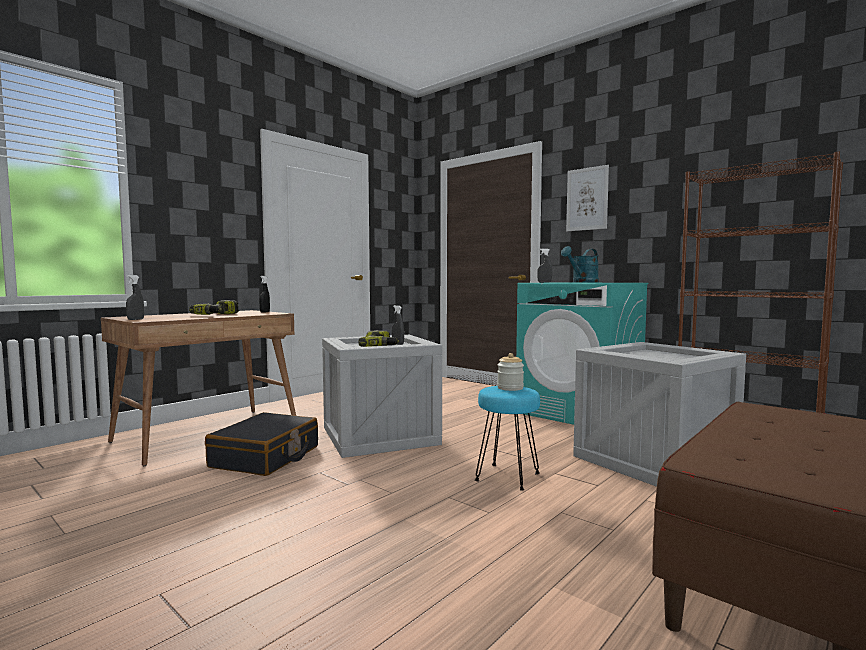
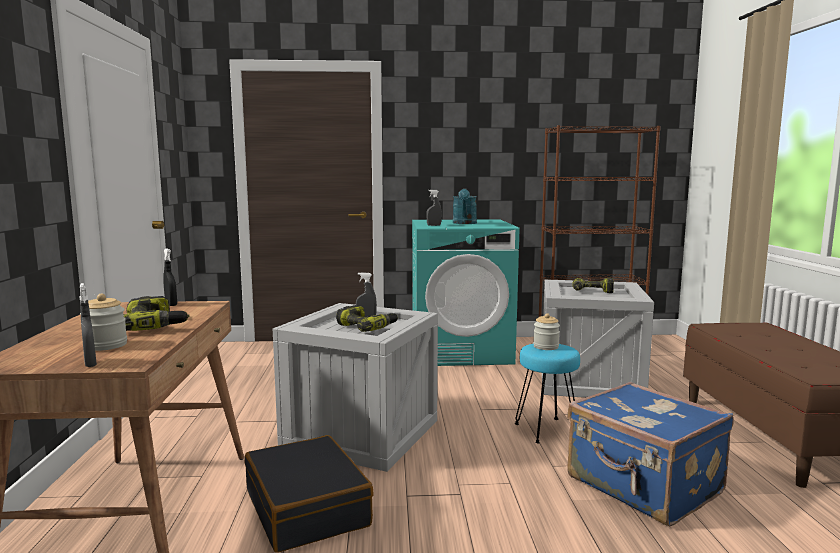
camera: 45 degrees left, 5 degrees up
(169, 317) = (106, 345): none -> jar
(482, 540) = (643, 486): none -> blue suitcase
(587, 199) = (437, 133): picture -> none
(662, 355) = (592, 292): none -> power drill

